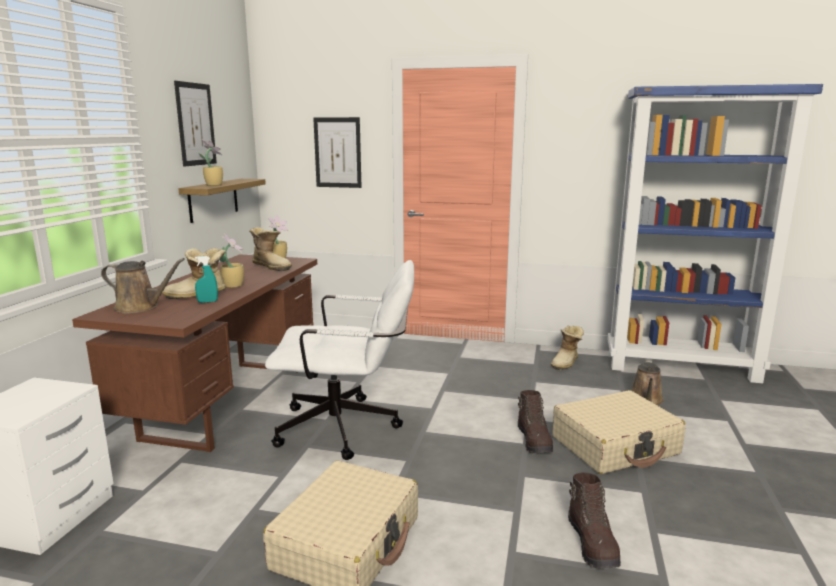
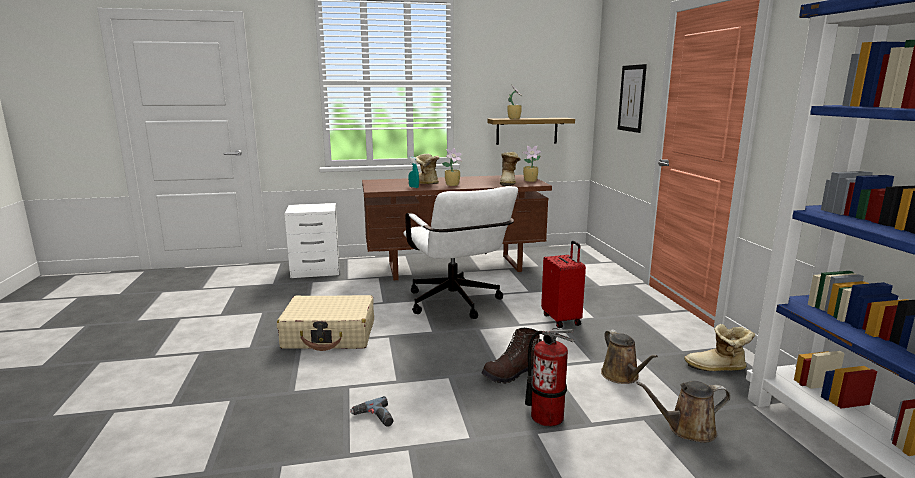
camera: 65 degrees right, 0 degrees up
(140, 307) = (390, 182): brown watering can -> brown watering can (622, 376)
(195, 124) = (515, 73): picture -> none
(440, 387) = (562, 319): none -> red suitcase
(593, 544) = (374, 418): brown boot -> power drill
(615, 446) = (547, 416): beige suitcase -> fire extinguisher

